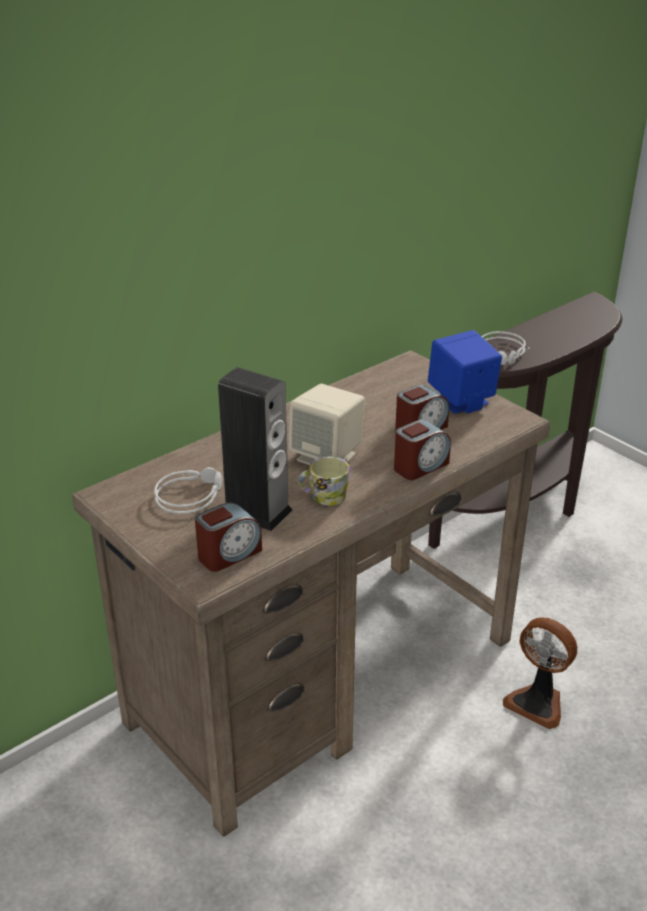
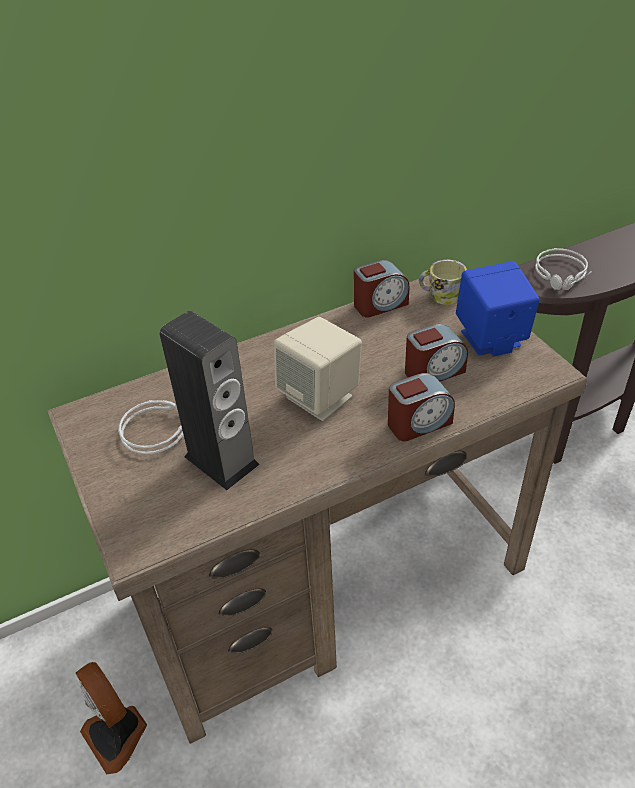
camera: 15 degrees right, 10 degrees up
(229, 554) = (171, 516): alarm clock -> alarm clock (380, 304)
(323, 496) = (299, 450): mug -> mug (440, 295)
(537, 702) = (536, 648): fan -> fan (117, 734)

